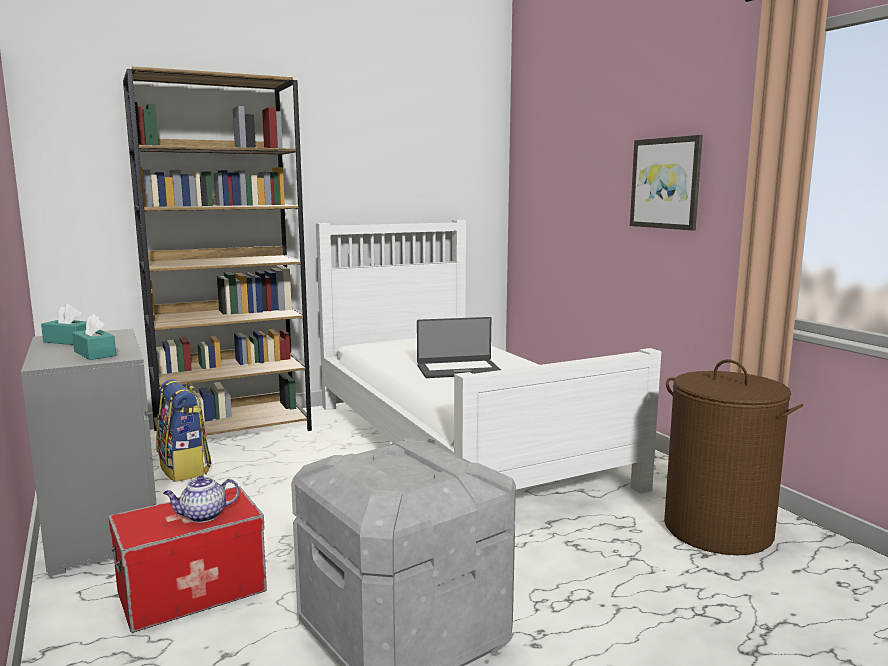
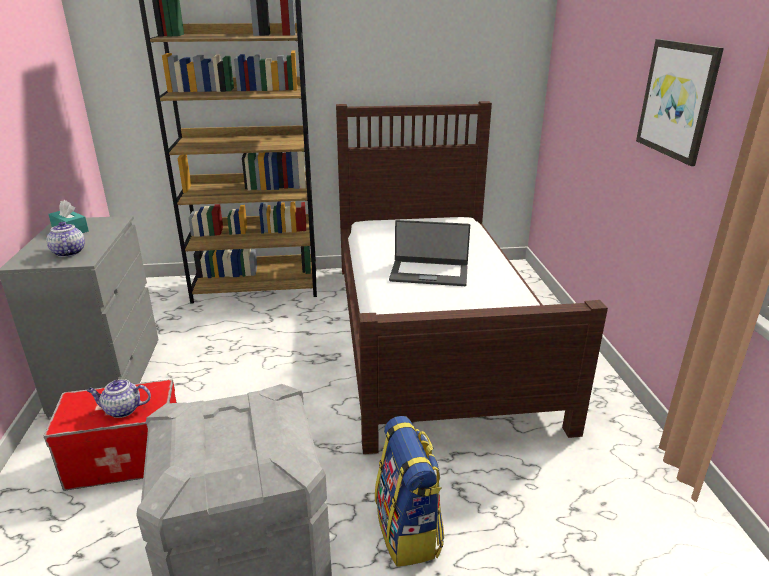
camera: 20 degrees right, 15 degrees up
(95, 354) = (68, 252): turquoise tissue box -> teapot
(185, 469) = (197, 323): backpack -> backpack (409, 531)
(460, 441) = (434, 333): white bed -> brown bed
(718, 530) = (620, 507): brown laundry basket -> none

